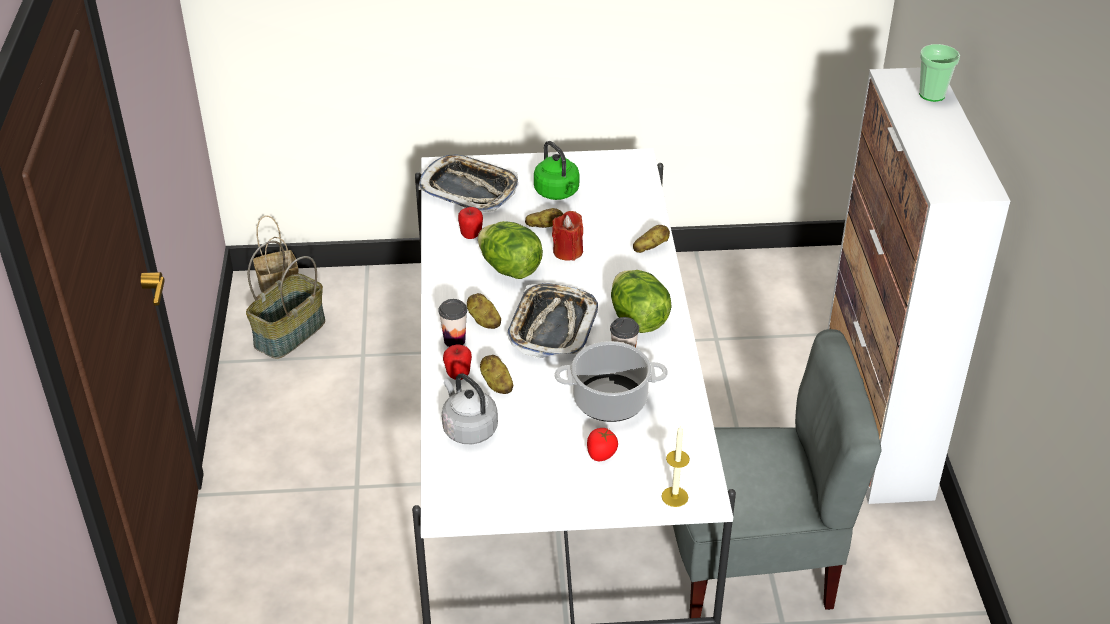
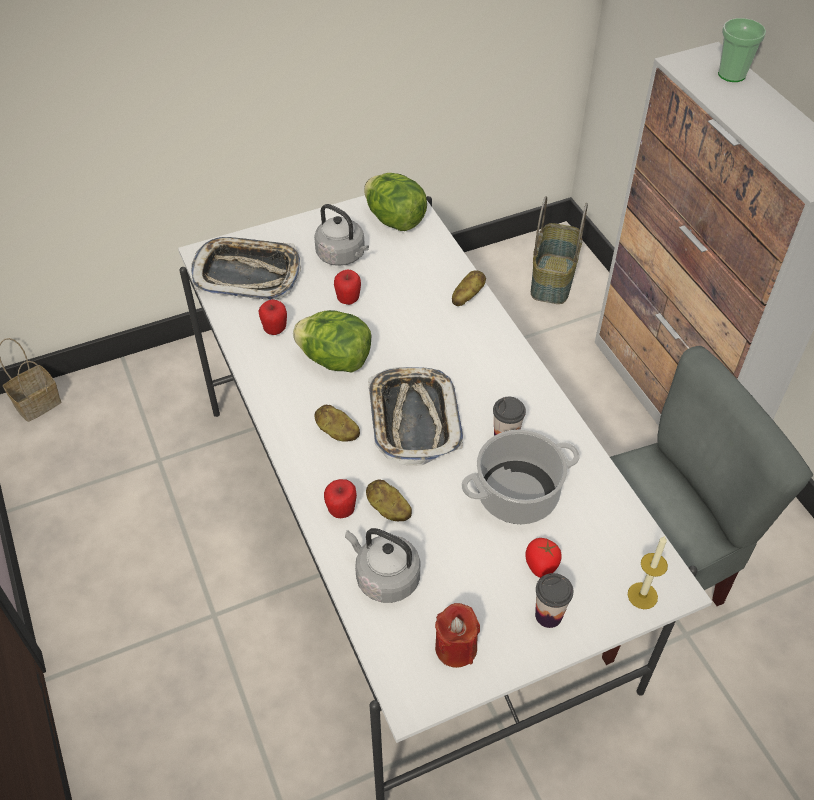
camera: 20 degrees left, 10 degrees up
(290, 334) = (72, 457): basket -> basket (553, 280)
(454, 340) = (317, 467): cup -> cup (548, 615)
(544, 227) = (348, 299): potato -> apple
(558, 193) = (342, 256): green kettle -> grey kettle
(568, 251) = (386, 323): red candle -> red candle (456, 648)
(638, 320) = (497, 386): lettuce -> lettuce (395, 220)

